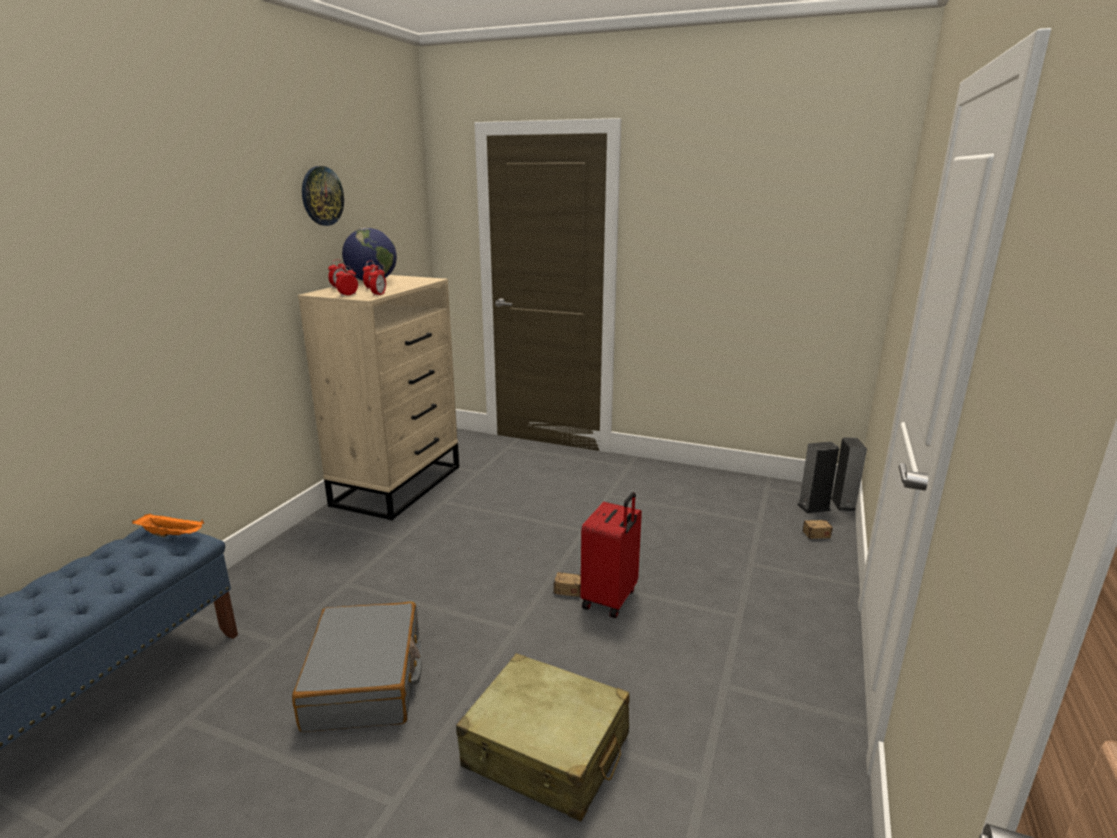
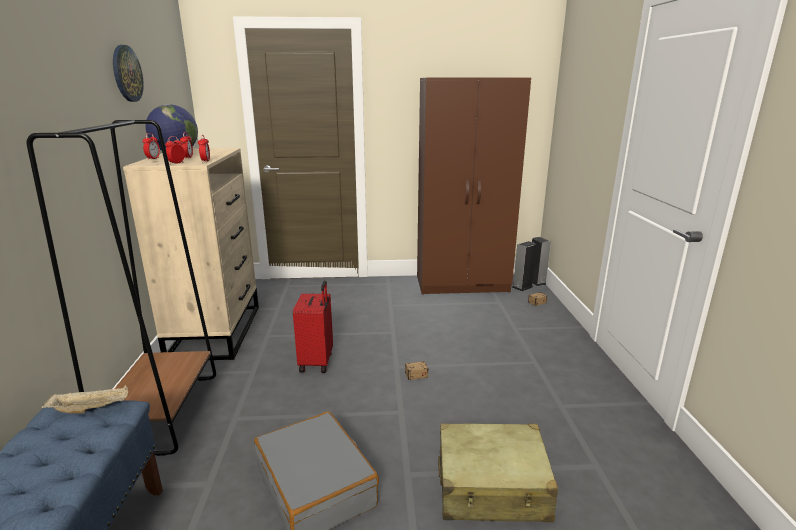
camera: 25 degrees left, 0 degrees up
(172, 535) = (91, 408): orange tray -> beige tray
(290, 560) = (162, 413): none -> clothes rack
(611, 599) = (449, 373): red suitcase -> red suitcase (317, 362)
(728, 486) = (463, 284): none -> brown wardrobe

